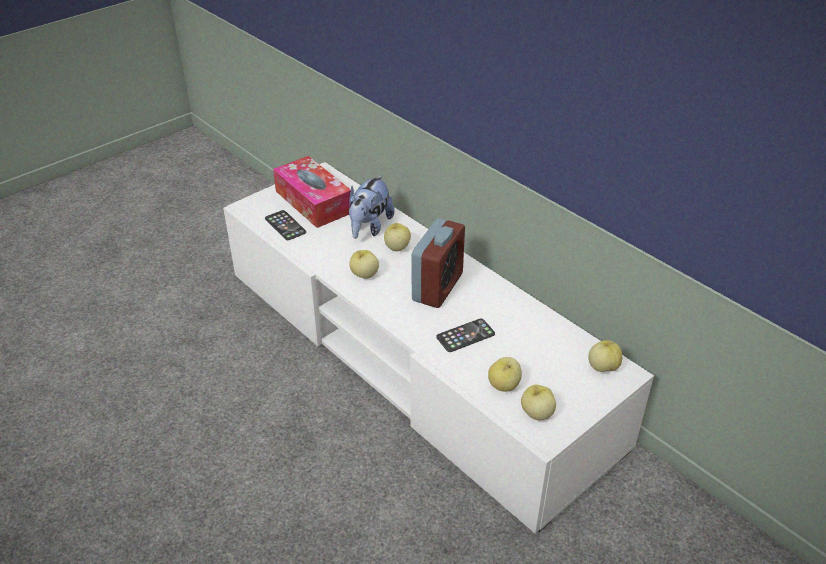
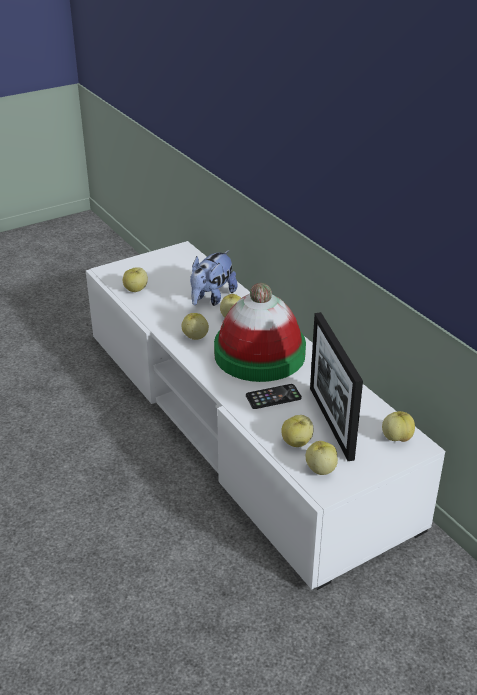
camera: 10 degrees right, 5 degrees down
(285, 225) = (136, 290): phone -> apple
(313, 202) = (167, 272): tissue box -> none
(437, 287) = (259, 354): alarm clock -> hat
(532, 358) = (331, 422): none -> picture frame

